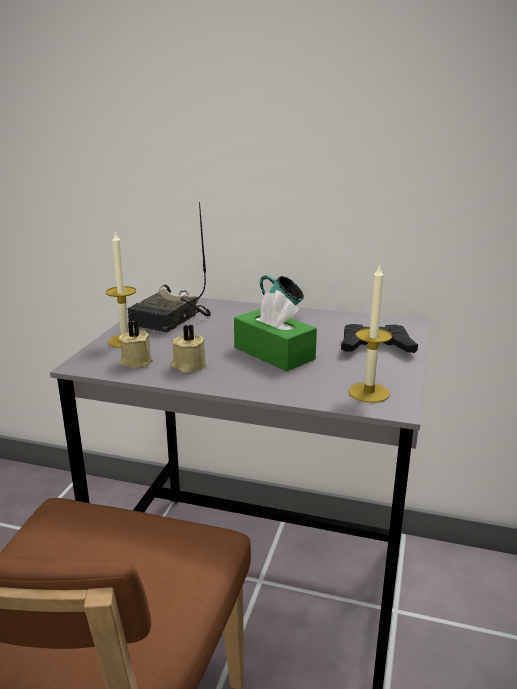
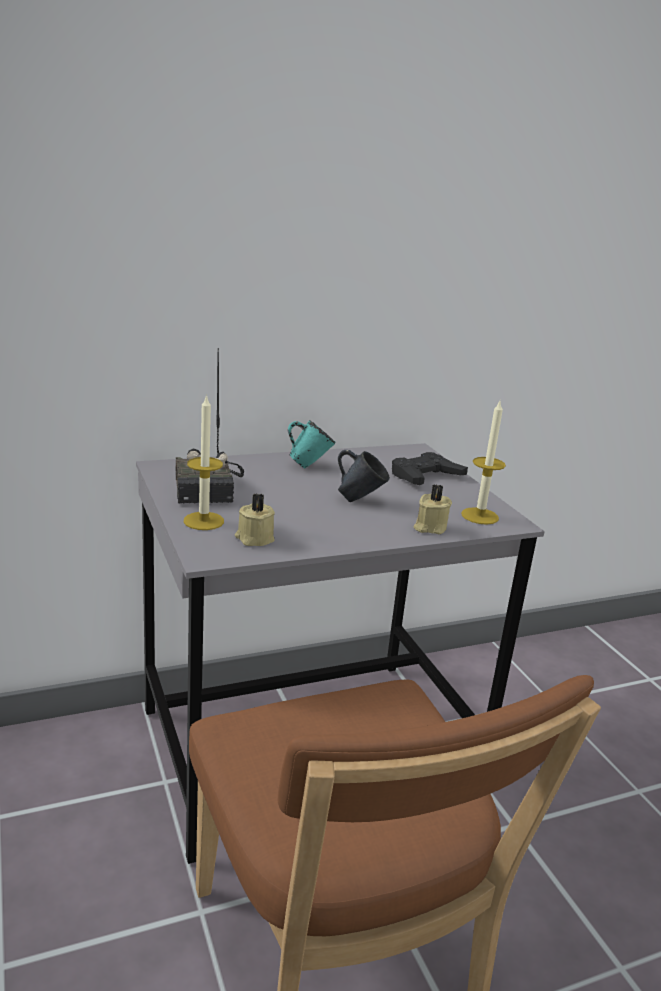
camera: 40 degrees left, 0 degrees up
(188, 366) = (309, 530): beige candle -> beige candle (429, 527)
(274, 353) = (360, 500): green tissue box -> blue mug

